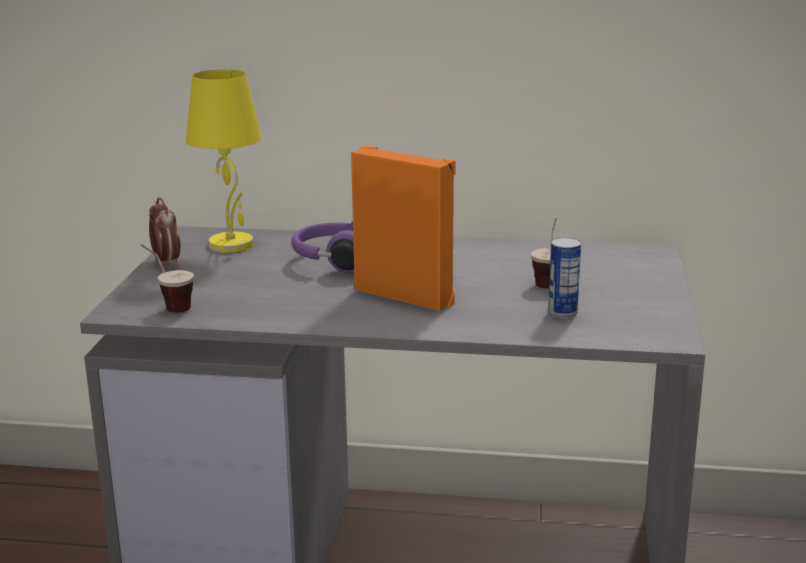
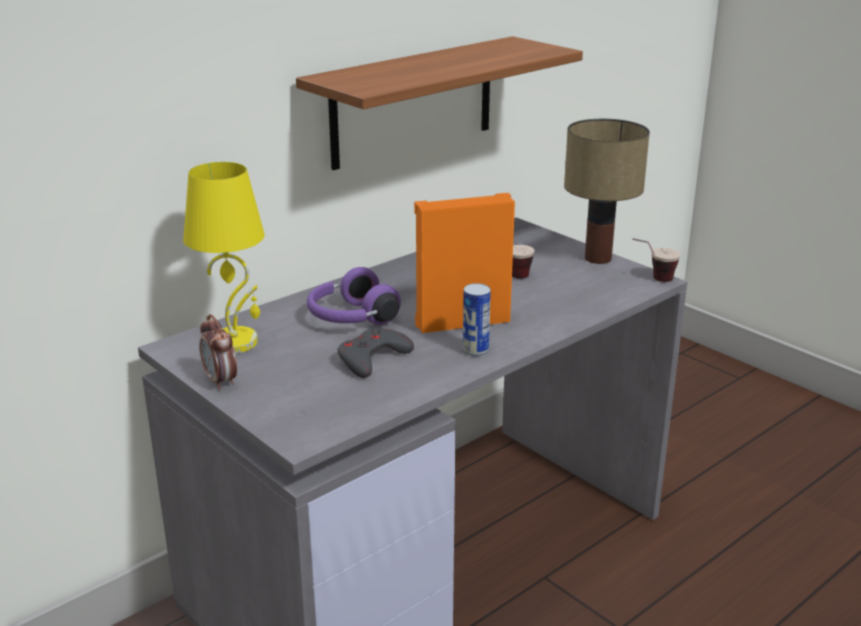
camera: 50 degrees left, 5 degrees up
(166, 262) = (221, 381): alarm clock -> alarm clock turned 135 degrees counterclockwise
(168, 305) = (326, 413): cup -> cup (652, 280)
(280, 290) = (372, 358): none -> grey game controller
(525, 68) = (413, 102): none -> shelf
(562, 313) = (572, 290): can -> can (475, 350)
(663, 301) = (598, 258): none -> table lamp

